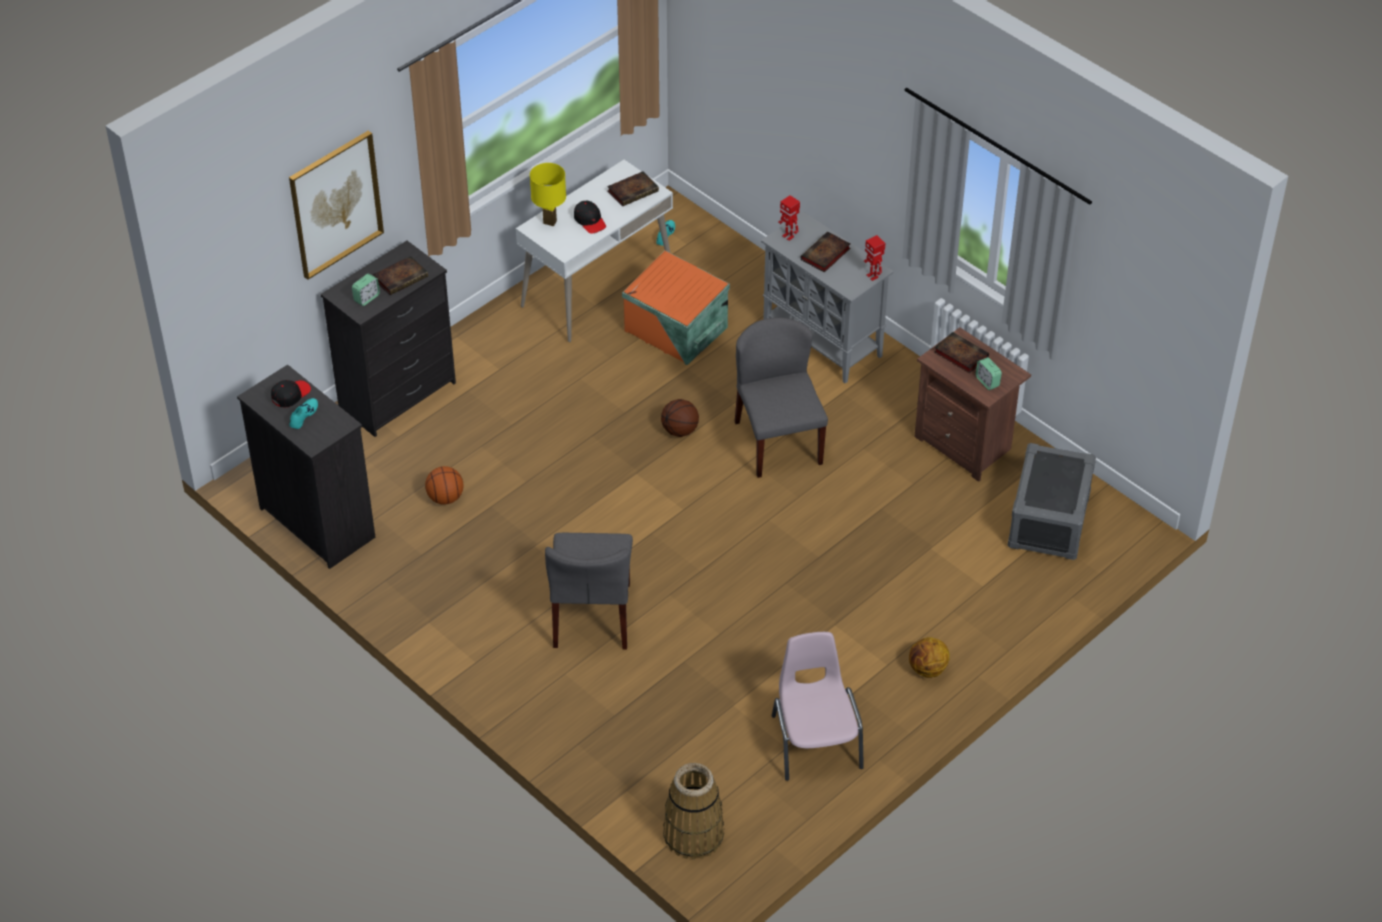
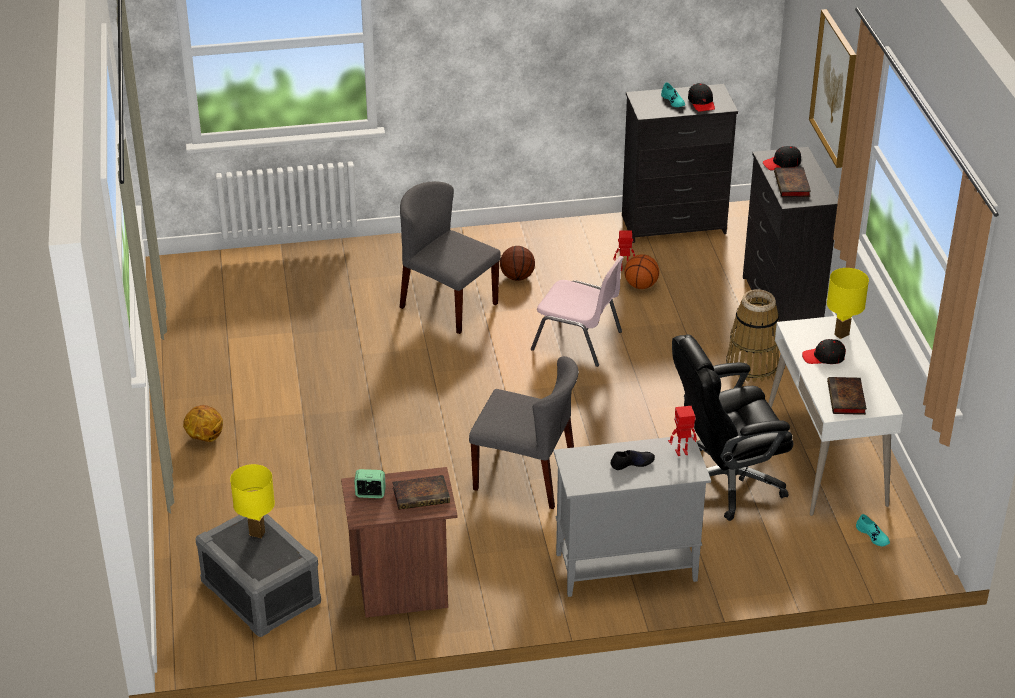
camera: 125 degrees right, 10 degrees down
(366, 298) = (782, 163): alarm clock -> black cap
(676, 330) = (726, 481): orange storage box -> black office chair
(680, 430) = (596, 429): basketball -> basketball (517, 277)
(693, 834) = (214, 271): basket -> basket (752, 365)
(815, 740) = (215, 354): pink chair -> pink chair (578, 341)
(825, 255) = (632, 463): book -> black shoe
(872, 276) = (572, 479): toy robot -> toy robot (624, 269)
(1041, 490) = (257, 533): none -> yellow table lamp

